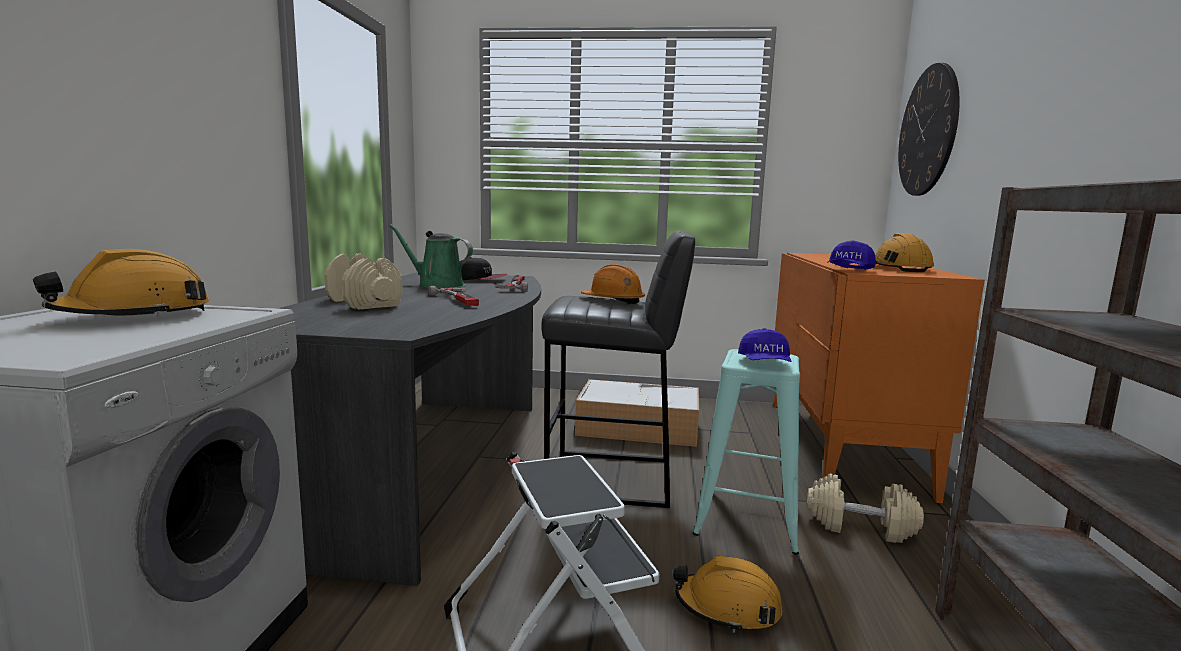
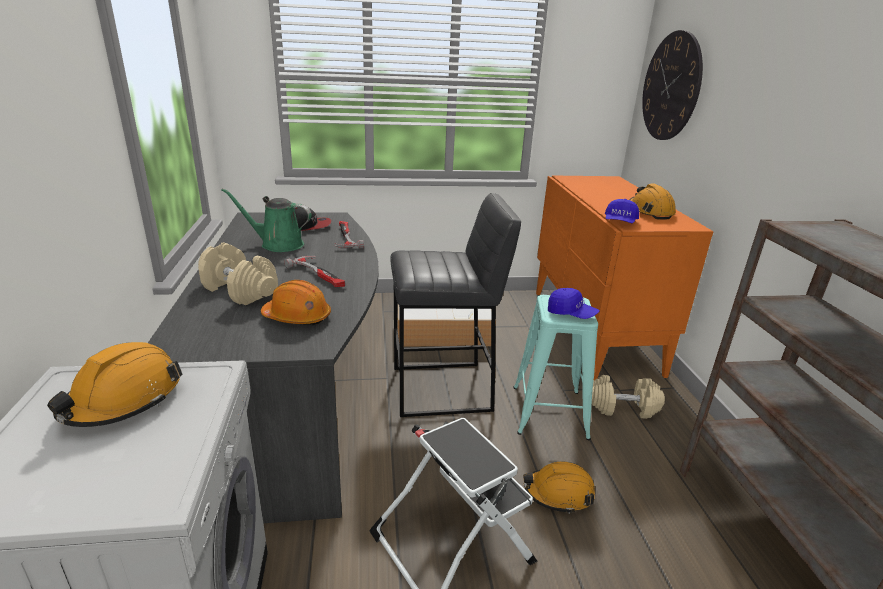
camera: 15 degrees left, 15 degrees up
(613, 301) = (443, 258): orange hard hat -> orange hard hat (297, 317)
(765, 363) = (571, 314): blue cap -> blue cap turned 45 degrees counterclockwise

